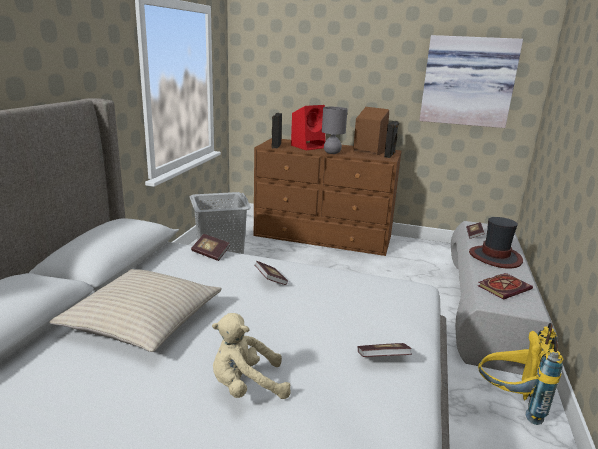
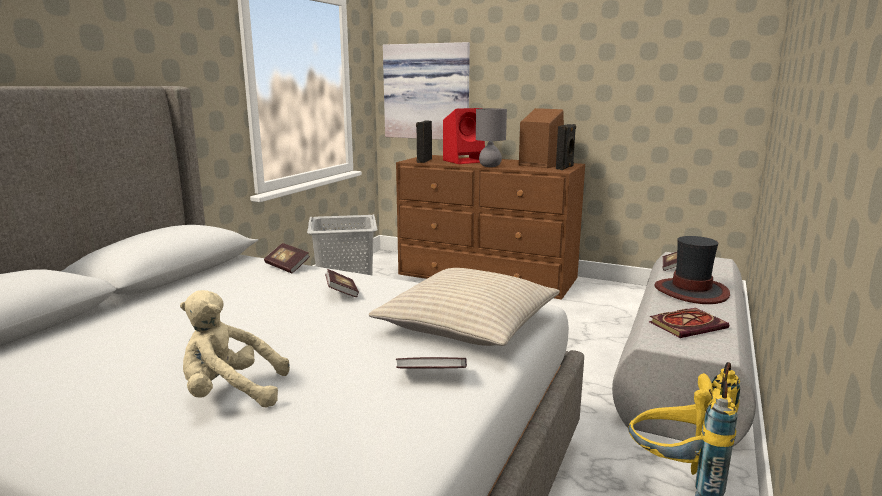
camera: 10 degrees right, 5 degrees down
(142, 321) = (159, 326): beige pillow -> beige pillow (467, 324)
(468, 81) = (667, 69): picture -> picture (427, 92)

